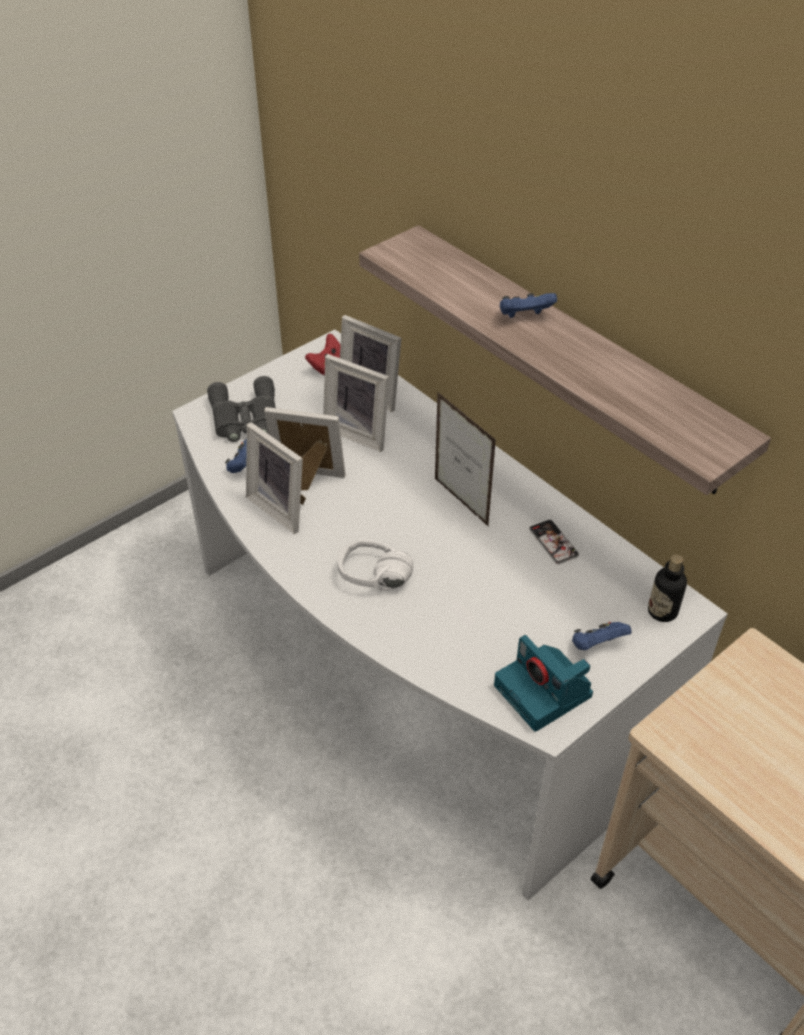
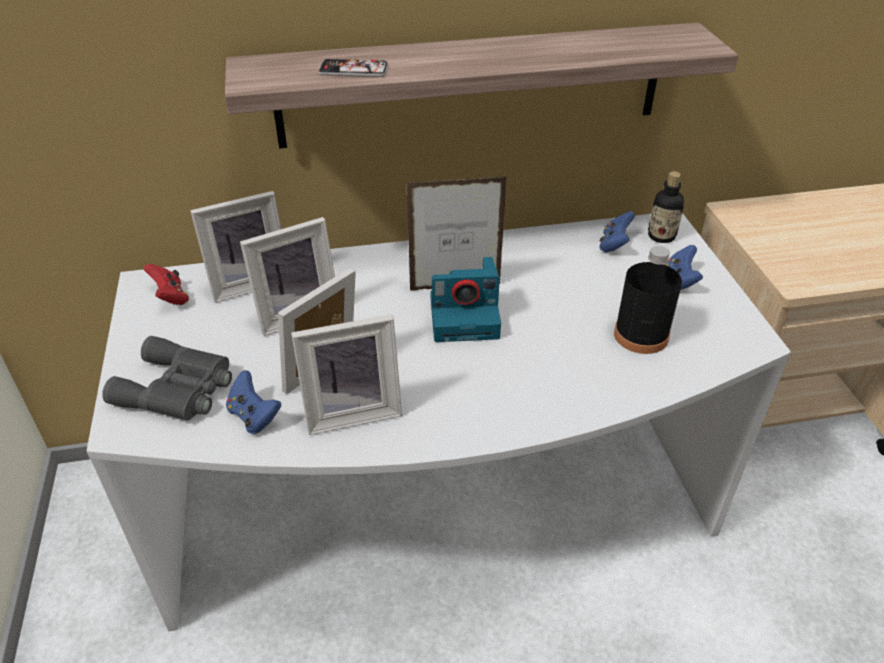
camera: 60 degrees left, 5 degrees down
(372, 584) = (518, 385): white headphones -> none
(492, 640) = (641, 335): none -> black bottle
(524, 316) = (445, 55): blue game controller -> blue game controller (614, 244)
(544, 692) = (717, 329): camera -> camera (466, 317)
(553, 542) = (547, 257): phone -> phone (353, 70)

